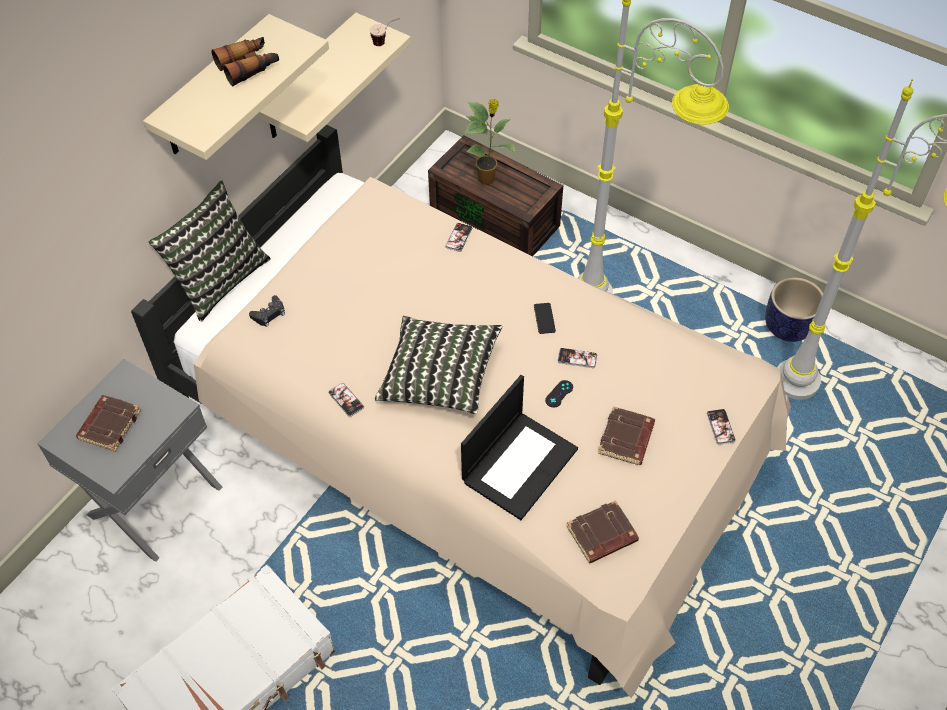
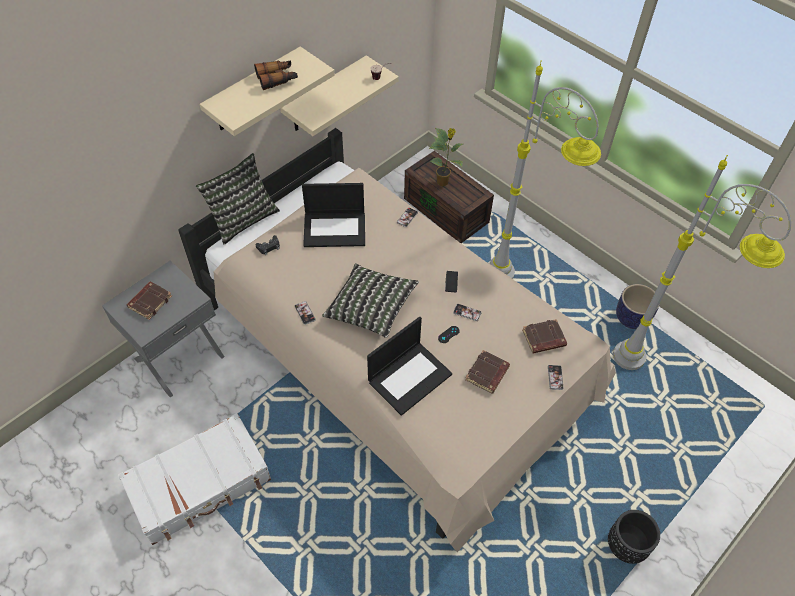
camera: 10 degrees right, 0 degrees up
(359, 271) = (335, 229): none -> laptop
(602, 535) = (454, 436): brown book -> brown book (543, 339)
(852, 642) = (626, 545): none -> black planter

